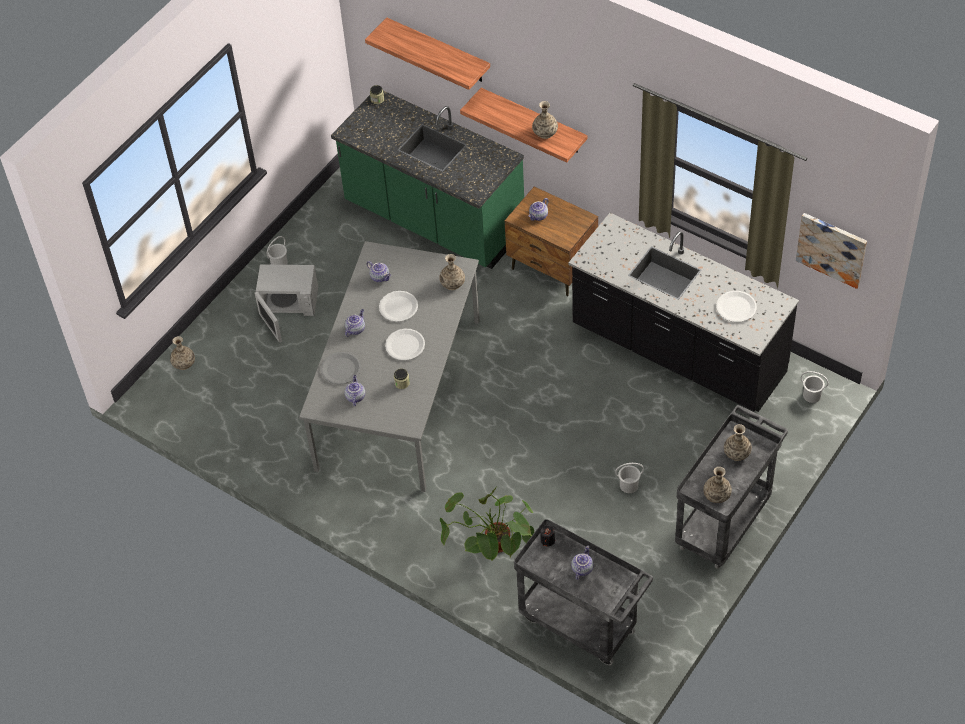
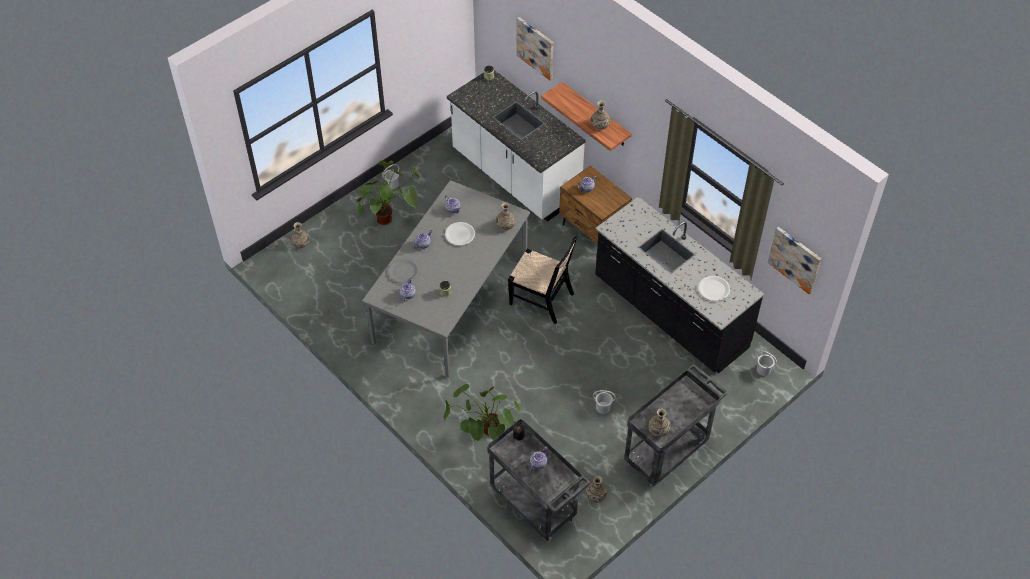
camera: 10 degrees right, 0 degrees up
(287, 303) = (389, 215): white microwave -> potted plant
(405, 345) = (456, 264): white plate -> none
(433, 220) = (515, 176): green counter -> white counter
(438, 51) = (536, 47): shelf -> picture
(513, 368) = (541, 299): none -> chair
(737, 453) = (683, 401): vase -> vase (596, 495)

